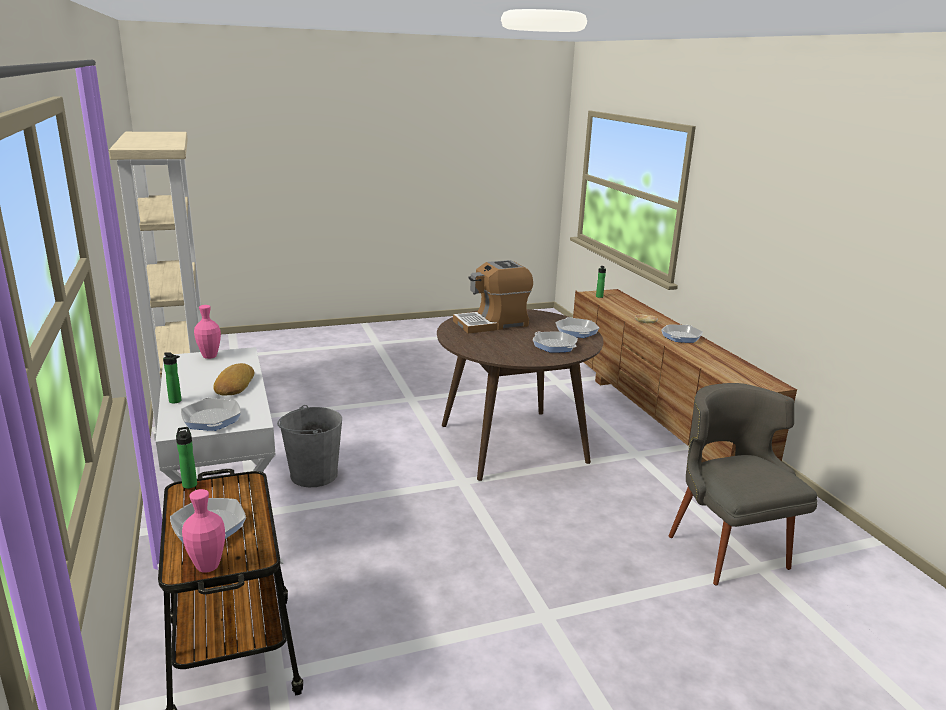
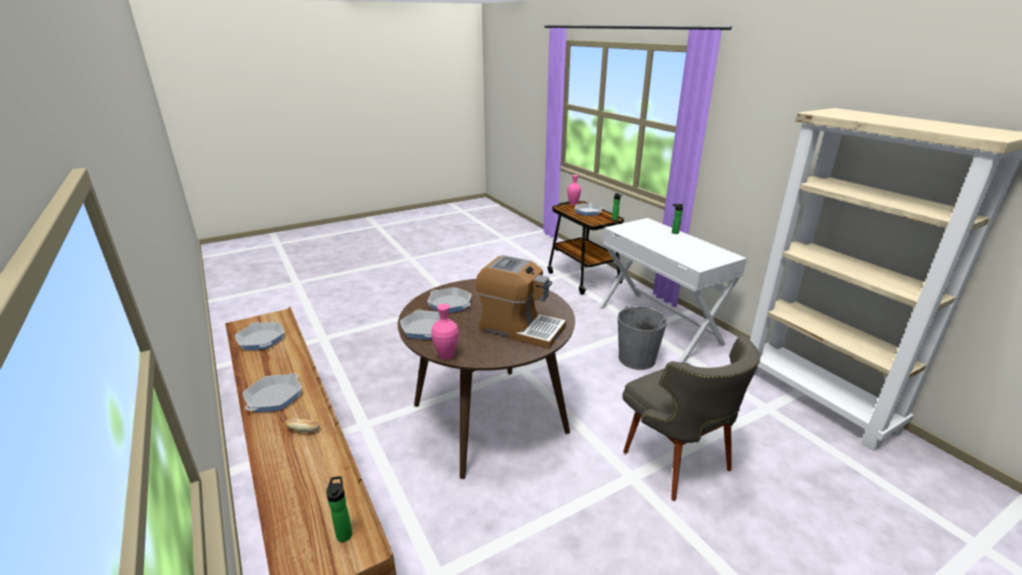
camera: 170 degrees right, 5 degrees up
(210, 356) = (714, 260): pink vase -> pink vase (446, 356)
(211, 419) = (639, 227): frying pan -> frying pan (261, 339)
(233, 385) = (661, 243): bread -> none
(492, 323) = (520, 328): coffee machine -> coffee machine turned 60 degrees clockwise
(728, 553) = (337, 343): grey chair -> grey chair (675, 460)

